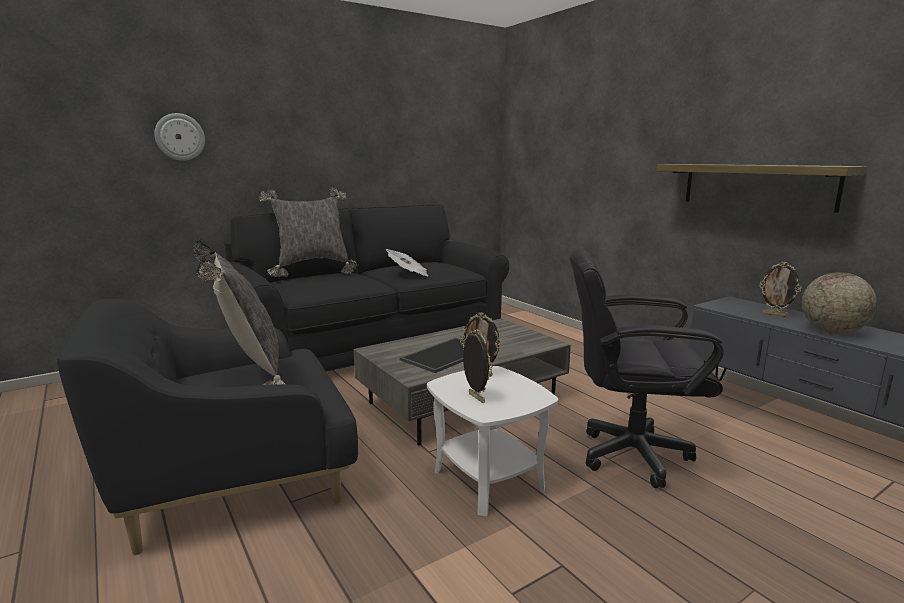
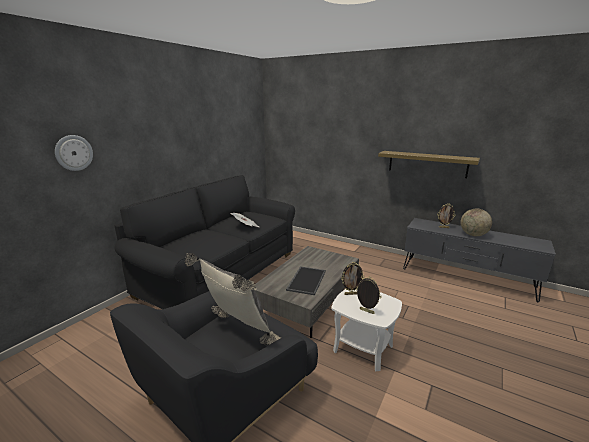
camera: 25 degrees left, 5 degrees up
(312, 274) = (183, 237): pillow -> none
(627, 457) = (409, 314): black office chair -> none

